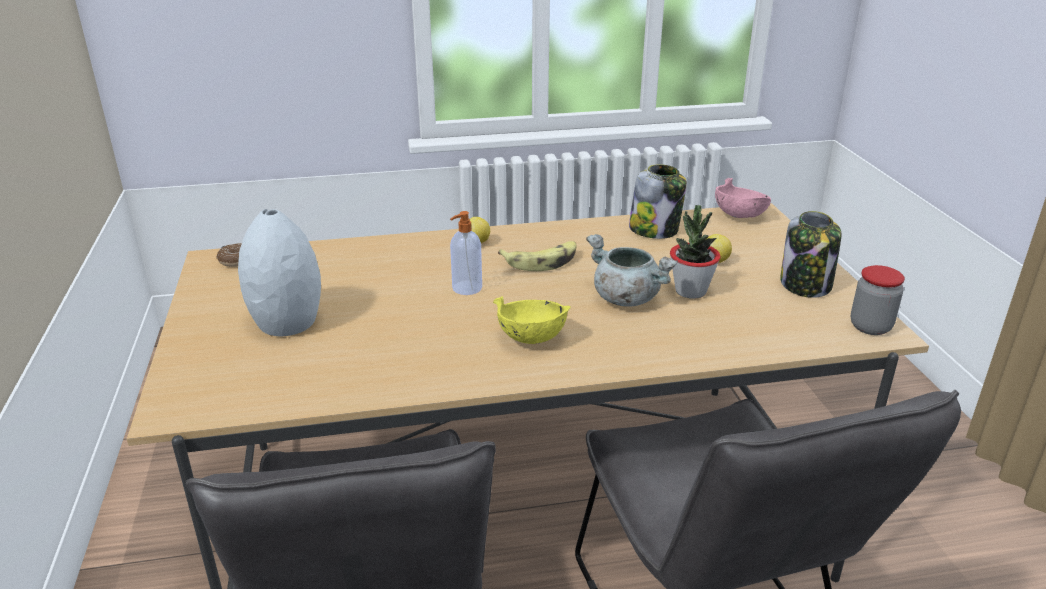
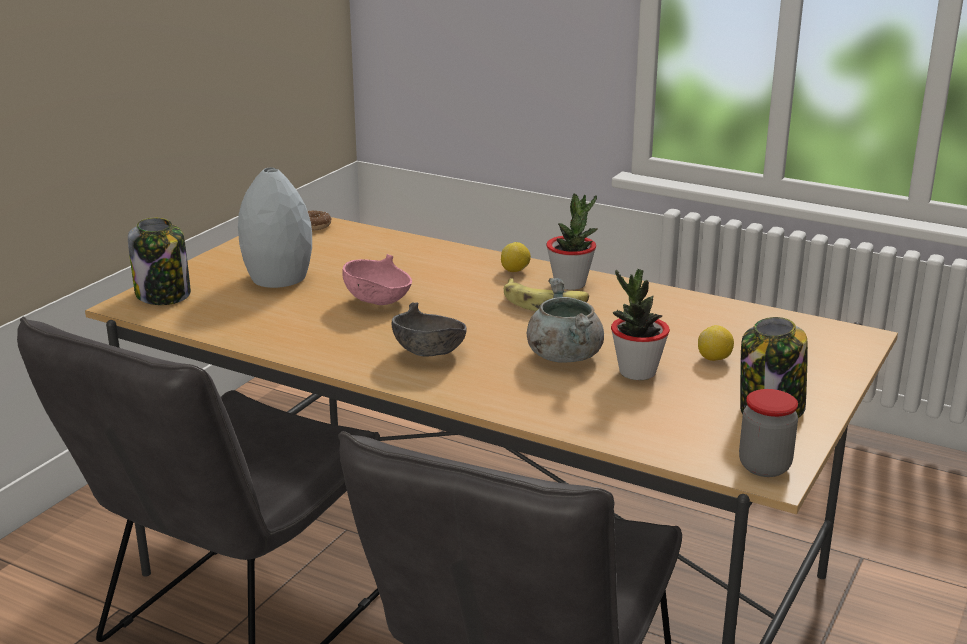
camera: 40 degrees right, 5 degrees down
(466, 288) = (443, 301): soap dispenser -> none
(531, 337) = (430, 353): yellow bowl -> grey bowl
(532, 239) = (570, 284): none -> potted plant
(655, 230) = (706, 314): jar -> jar (164, 295)
(740, 216) = (830, 332): pink bowl -> pink bowl (378, 301)

